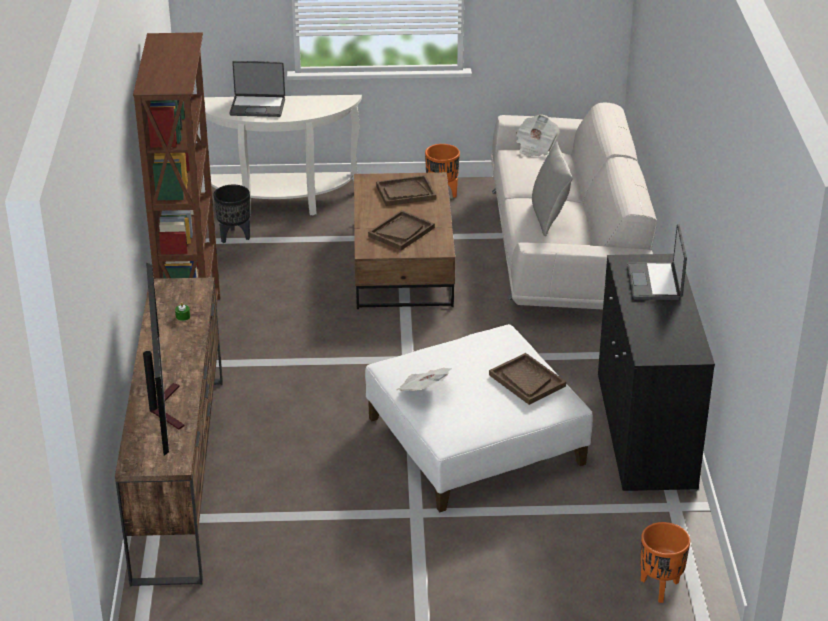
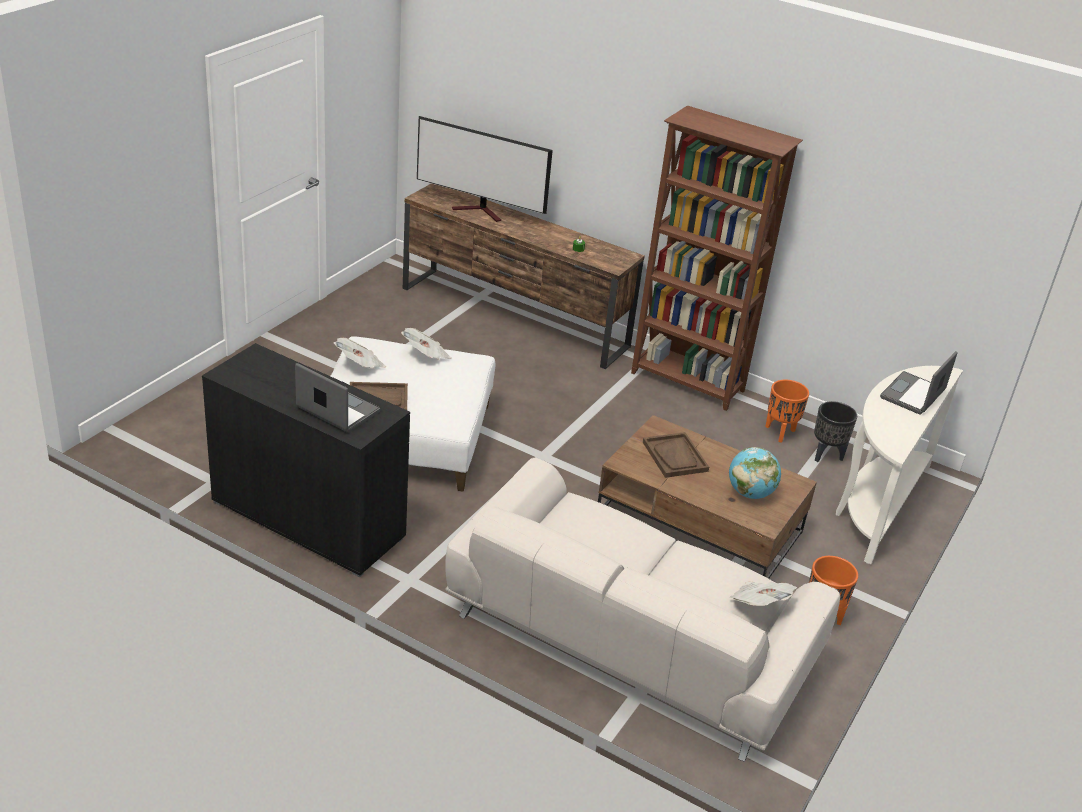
camera: 120 degrees right, 0 degrees up
(405, 192) = (750, 493): brown tray -> globe
(490, 416) = (360, 365): none -> newspaper
(549, 217) = (598, 531): grey pillow -> none
(659, 587) = (160, 429): orange planter -> orange planter (780, 433)

